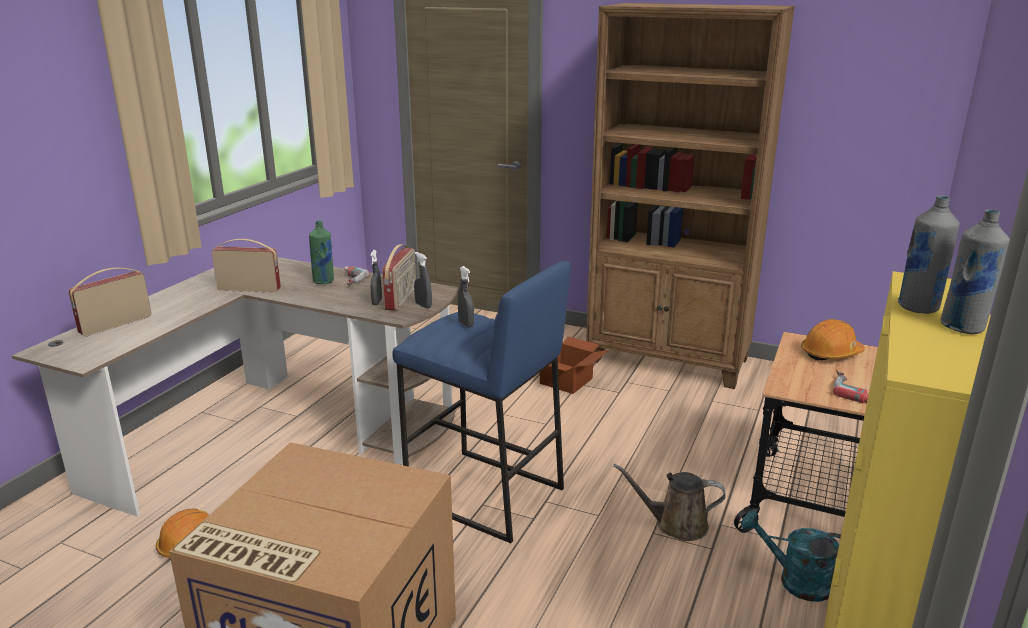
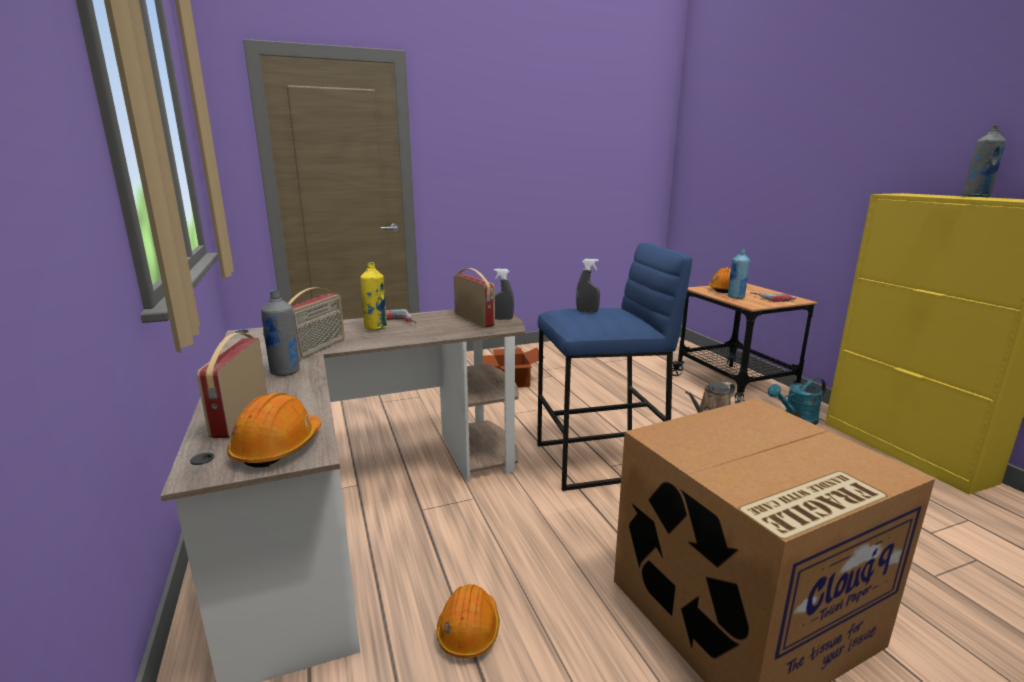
camera: 45 degrees left, 5 degrees down
(86, 351) = (278, 447): none -> orange hard hat
(249, 289) = (318, 349): radio -> radio turned 150 degrees clockwise
(324, 281) = (376, 327): green bottle -> yellow bottle
(377, 302) = (463, 326): grey spray bottle -> none
(669, 360) = (543, 352): brown bookcase -> none
(805, 369) = (735, 297): none -> blue bottle
(918, 307) = (939, 196): grey bottle -> grey bottle (285, 372)

